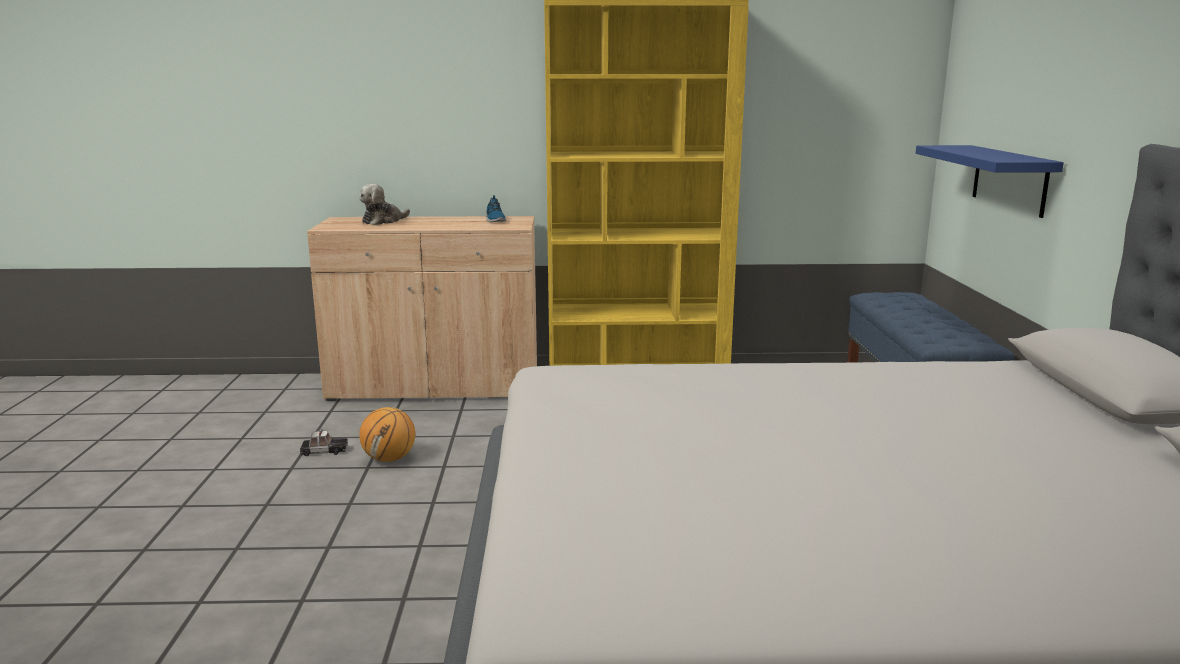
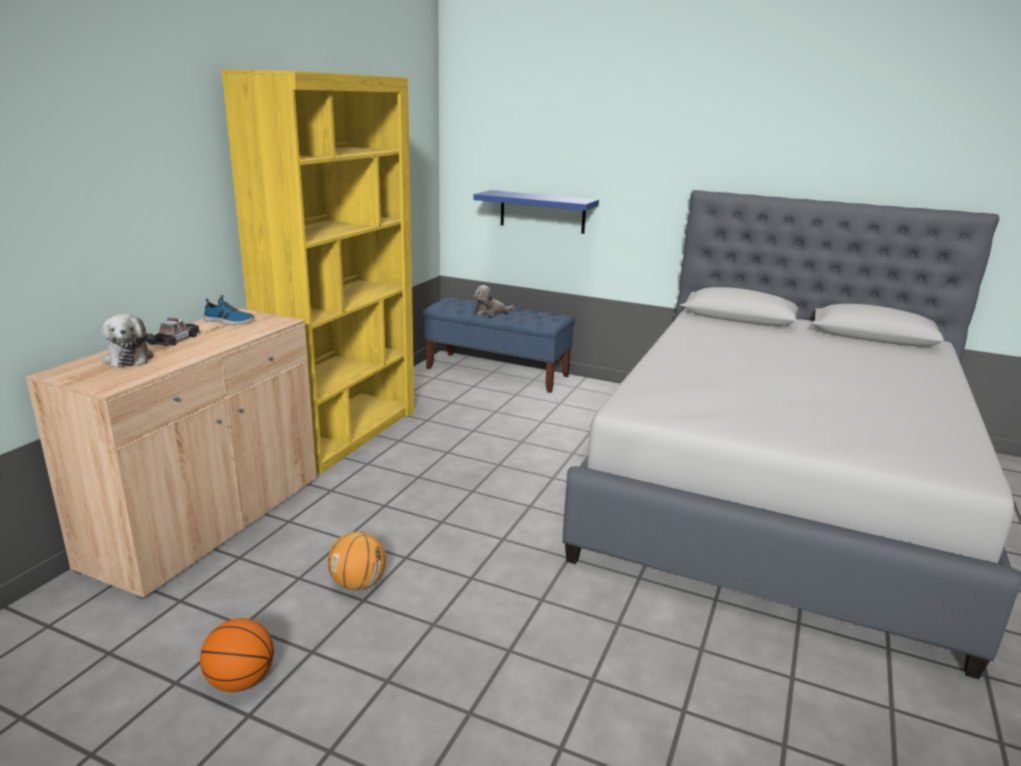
camera: 65 degrees left, 5 degrees up
(249, 456) = (241, 681): none -> basketball
(324, 450) = (291, 622): toy car -> toy car (177, 339)
(906, 315) = (490, 312): none -> plush toy

